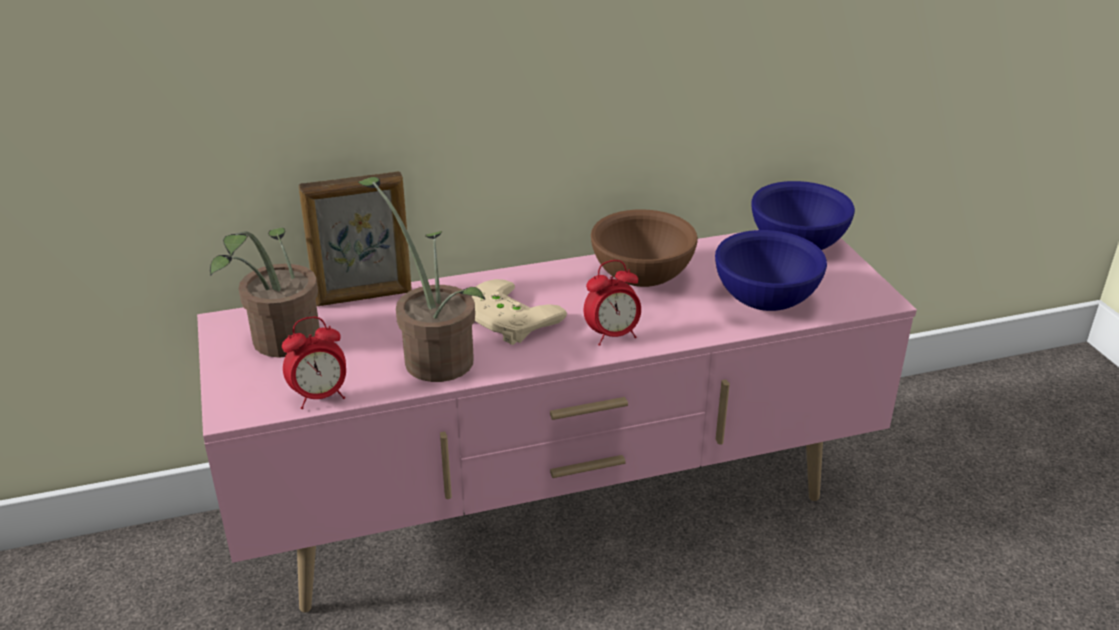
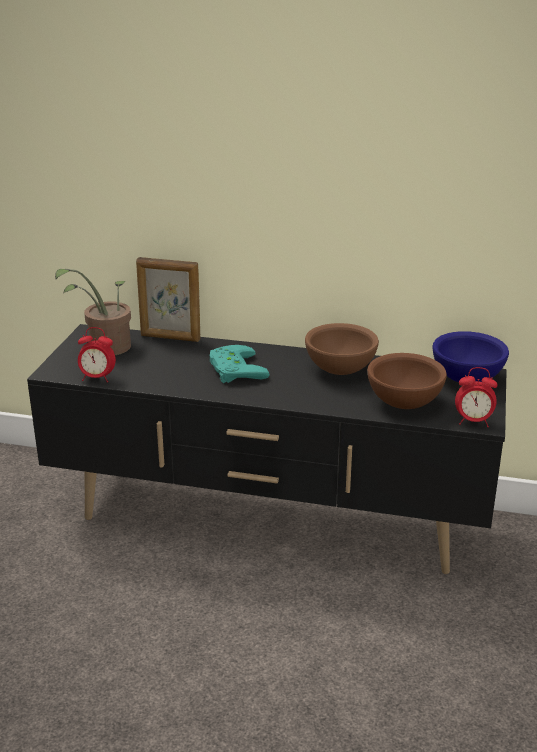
camera: 30 degrees right, 5 degrees down
(434, 355) = (175, 376): potted plant -> none
(504, 320) = (233, 369): beige game controller -> turquoise game controller
(560, 513) = (270, 522): pink tv stand -> black tv stand
(612, 335) = (285, 394): alarm clock -> alarm clock (473, 422)
(763, 300) = (403, 402): blue bowl -> brown bowl

